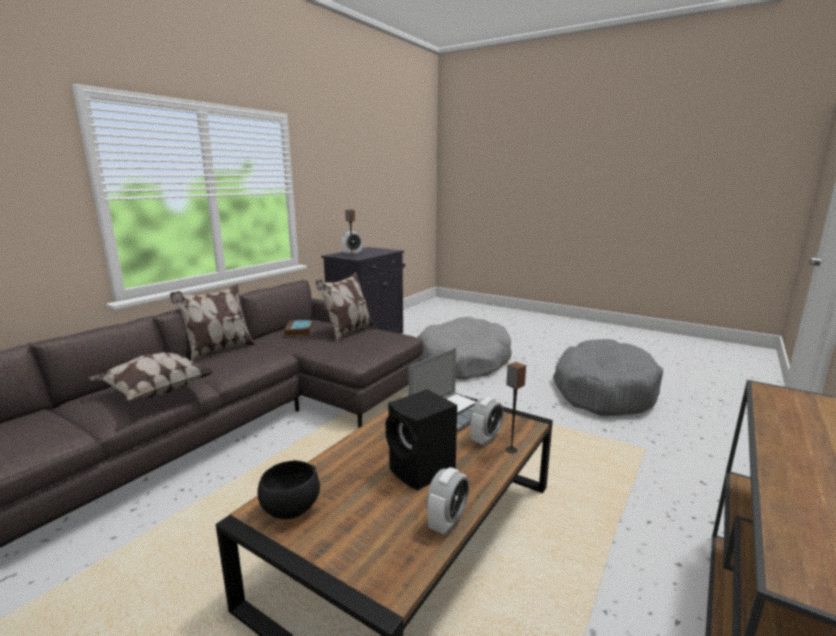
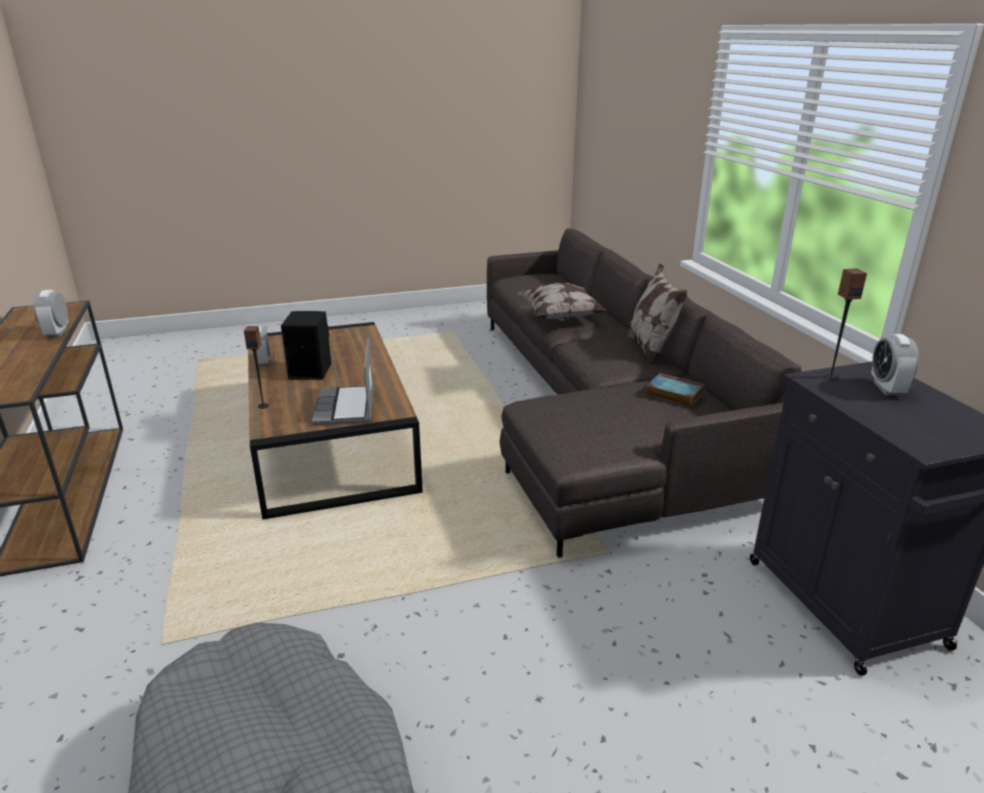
camera: 130 degrees right, 10 degrees up
(289, 510) = (350, 334): black bowl -> none
(347, 332) = (633, 422): pillow -> none
(463, 361) = (622, 678): grey dog bed -> none
(485, 439) = (292, 404): alarm clock -> alarm clock (57, 332)

